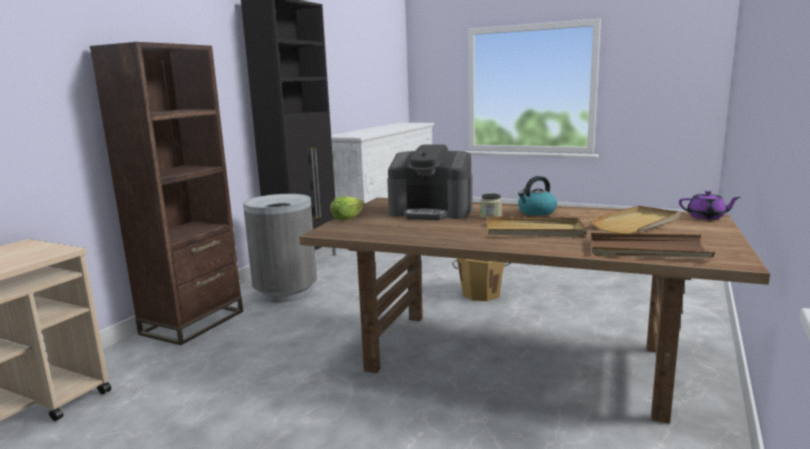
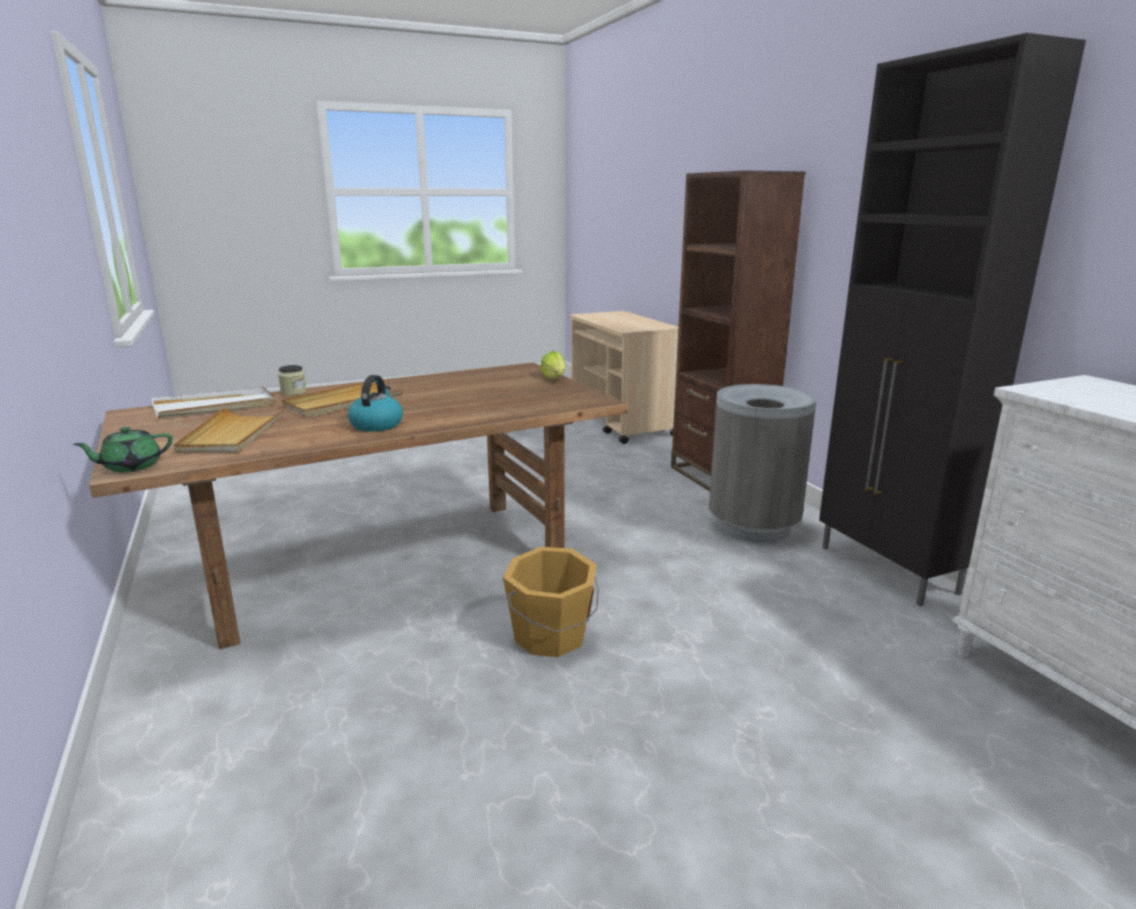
camera: 130 degrees right, 5 degrees up
(431, 211) = (497, 400): coffee machine -> none
(491, 217) = (418, 408): jar -> jar (293, 392)
(646, 250) = (215, 407): brown tray -> white tray
(706, 217) = (131, 466): purple teapot -> green teapot

